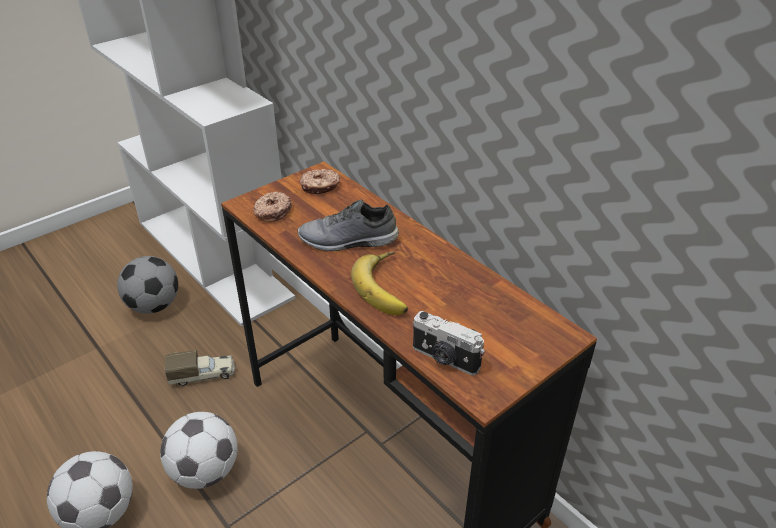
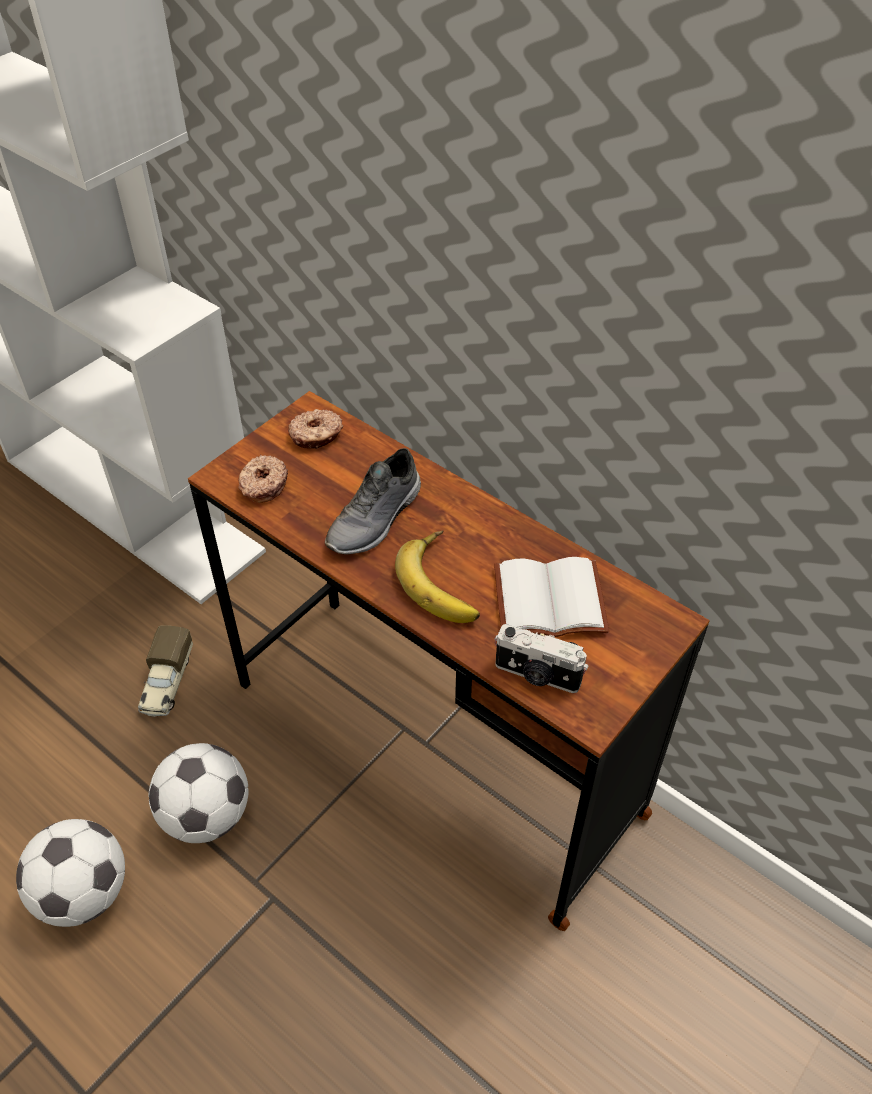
camera: 10 degrees left, 10 degrees up
(154, 305) = (68, 589): football -> none
(203, 375) = (167, 683): toy truck -> toy truck turned 120 degrees clockwise
(348, 241) = (376, 519): grey shoe -> grey shoe turned 45 degrees counterclockwise
(465, 310) = (548, 603): none -> white book

